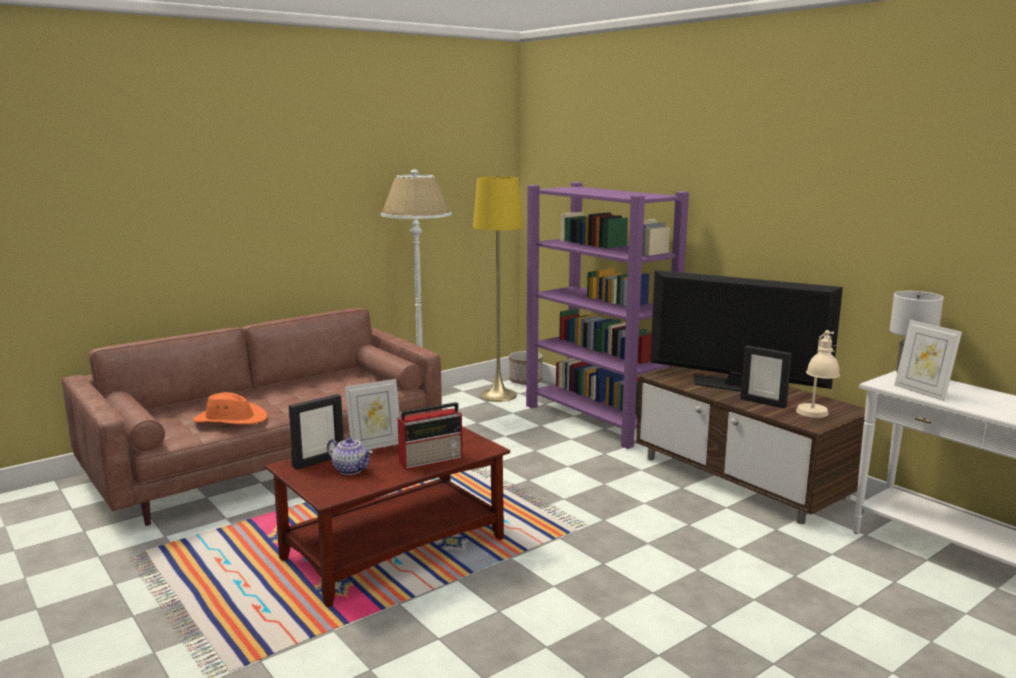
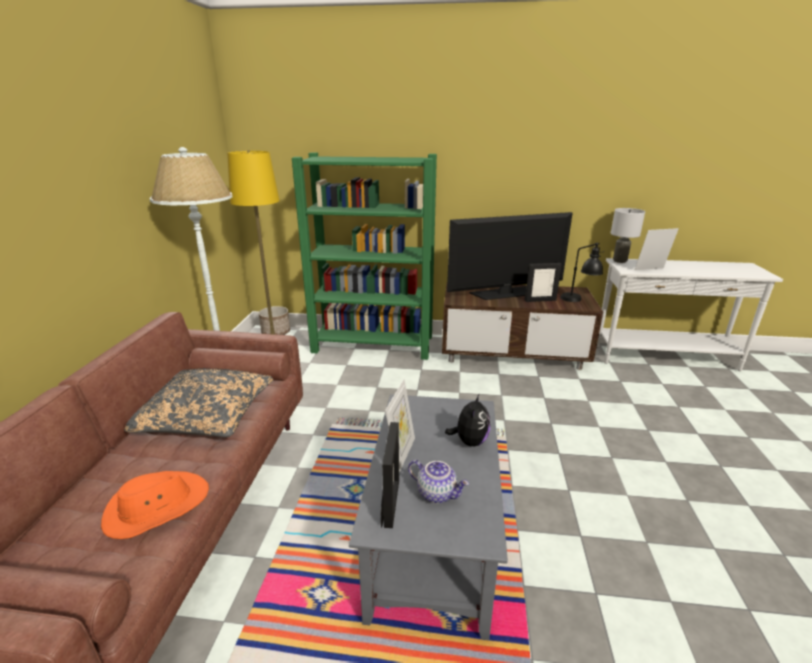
camera: 45 degrees left, 10 degrees up
(327, 392) = (207, 415): none -> grey pillow
(351, 470) = (437, 493): teapot -> teapot turned 45 degrees clockwise
(395, 548) = (432, 534): brown coffee table -> grey coffee table
(432, 460) = (469, 441): radio -> plush toy
(597, 419) = (373, 344): purple bookcase -> green bookcase
(815, 417) = (578, 301): beige table lamp -> black table lamp
(922, 392) = (651, 270): picture frame -> picture frame turned 150 degrees clockwise

